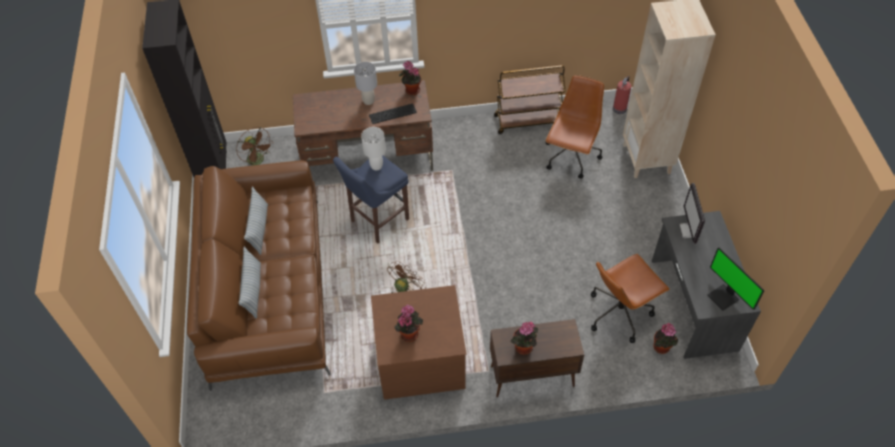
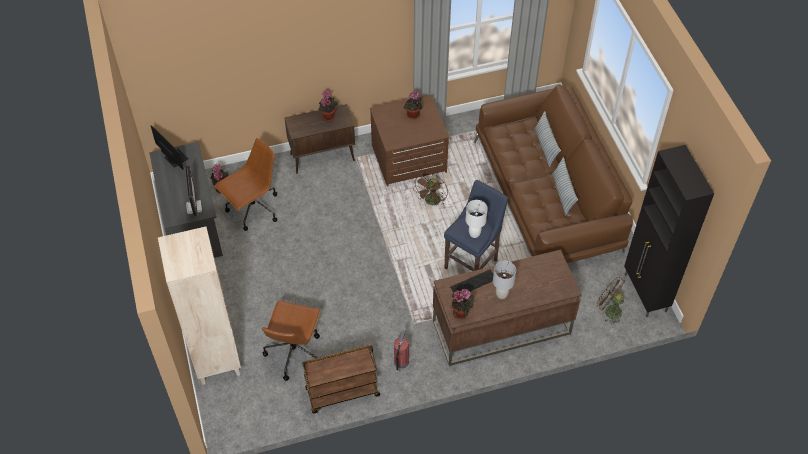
camera: 170 degrees right, 0 degrees up
(620, 108) = (240, 423): fire extinguisher -> fire extinguisher (401, 362)

